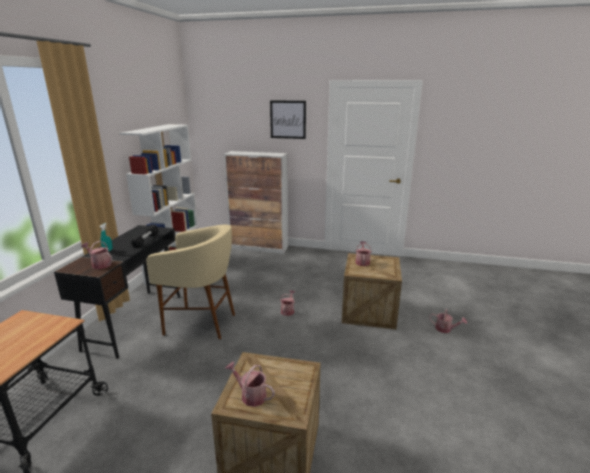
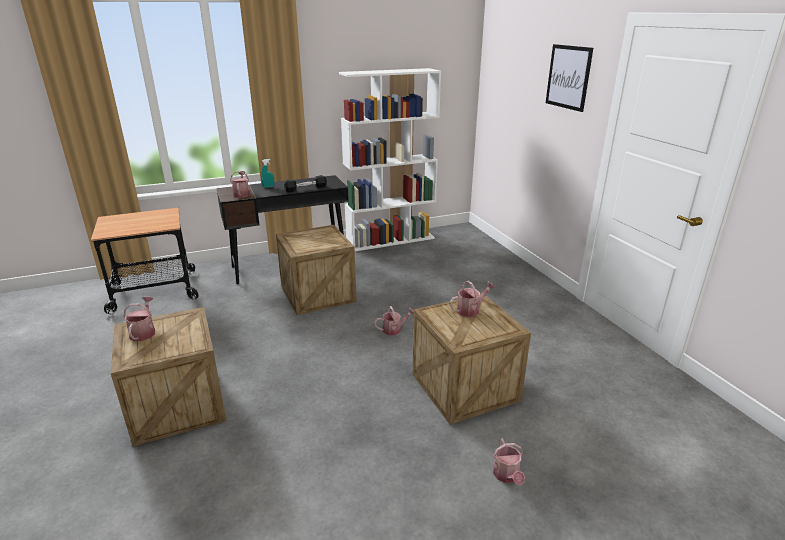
camera: 55 degrees right, 5 degrees up
(201, 323) = (318, 294): beige stool -> crate
(259, 247) = (502, 258): cabinet -> none

